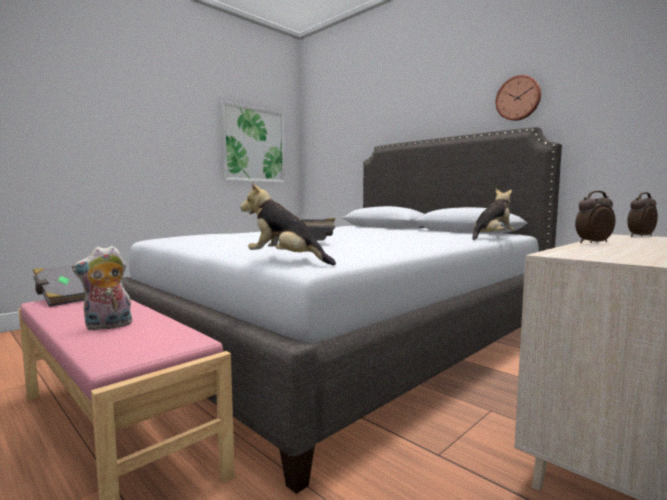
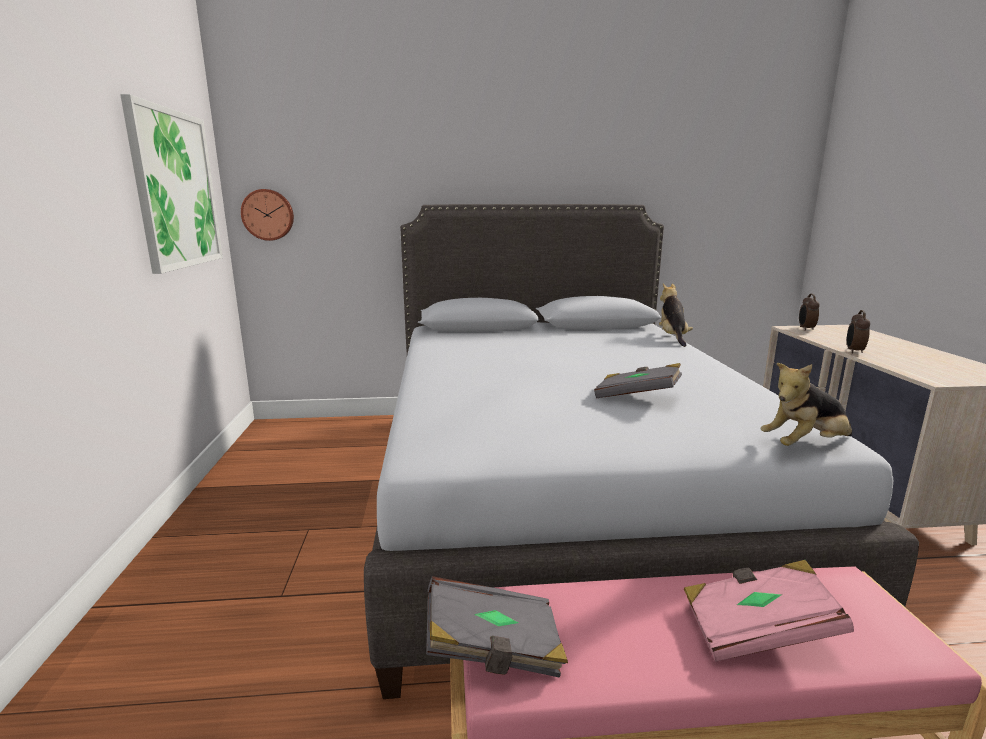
camera: 50 degrees left, 10 degrees up
(107, 326) = (756, 631): plush toy -> pink book
(518, 98) = (611, 166): wall clock -> wall clock (268, 215)

